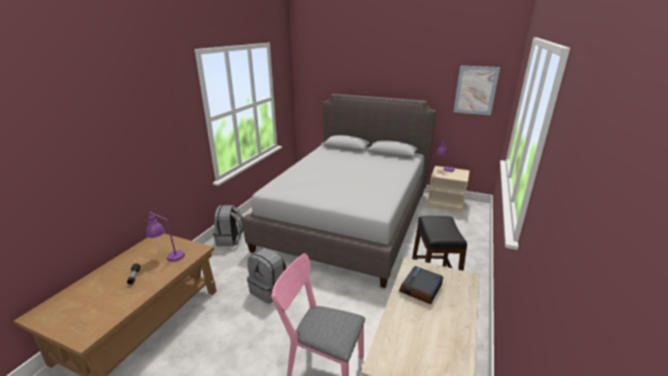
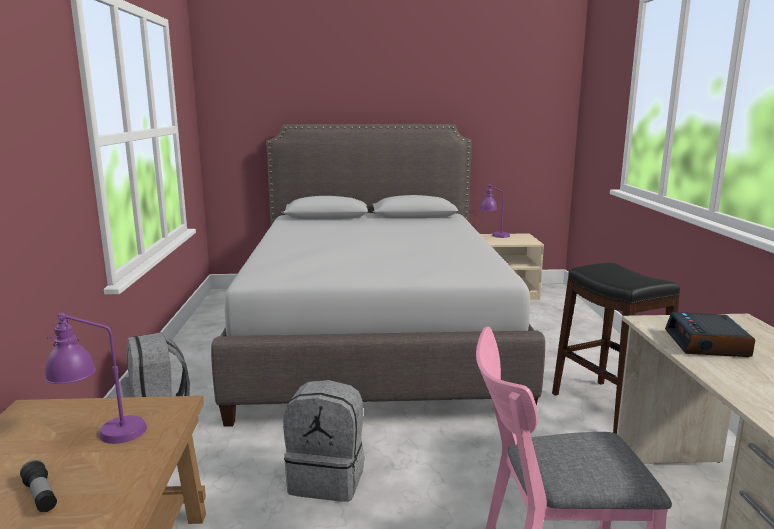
camera: 25 degrees left, 10 degrees down
(475, 90) = (524, 103): picture -> none

